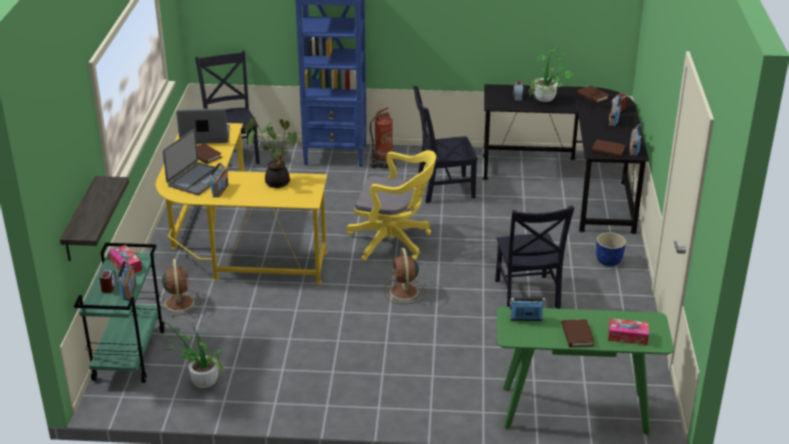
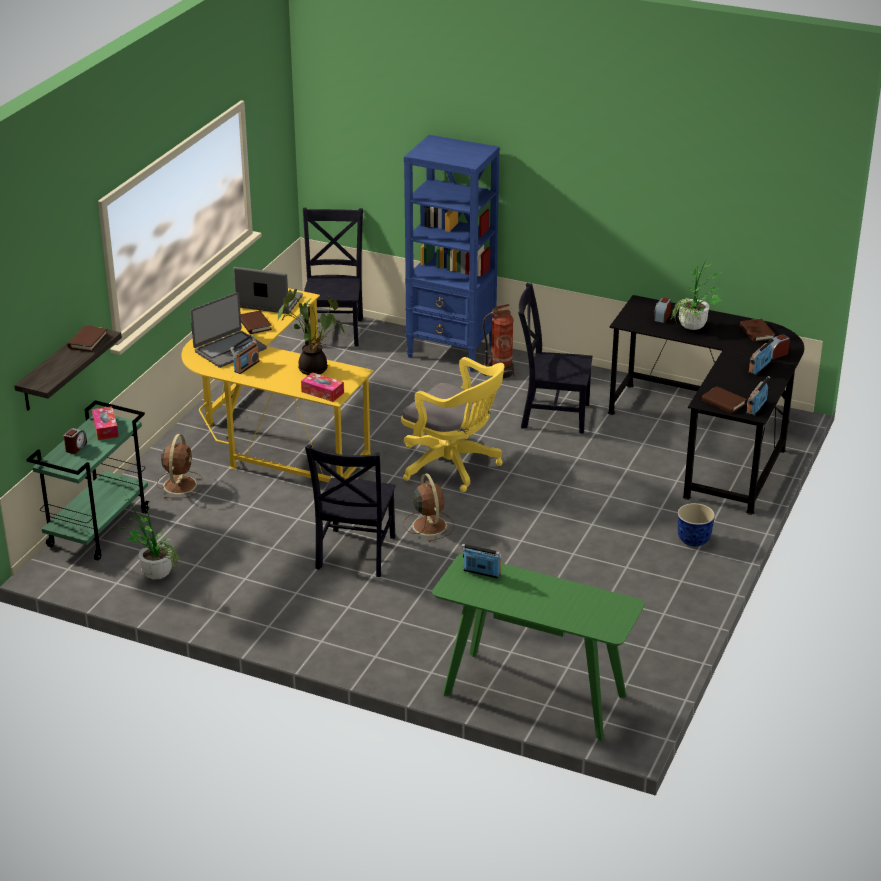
camera: 20 degrees right, 0 degrees up
(129, 291) = (92, 456): radio -> none
(404, 292) = (429, 525): brown fan -> brown fan turned 150 degrees clockwise
(527, 296) = (567, 559): black chair -> black chair (354, 555)
(577, 335) = (525, 602): brown book -> brown book (88, 341)
(627, 336) = (581, 616): tissue box -> tissue box (322, 392)

